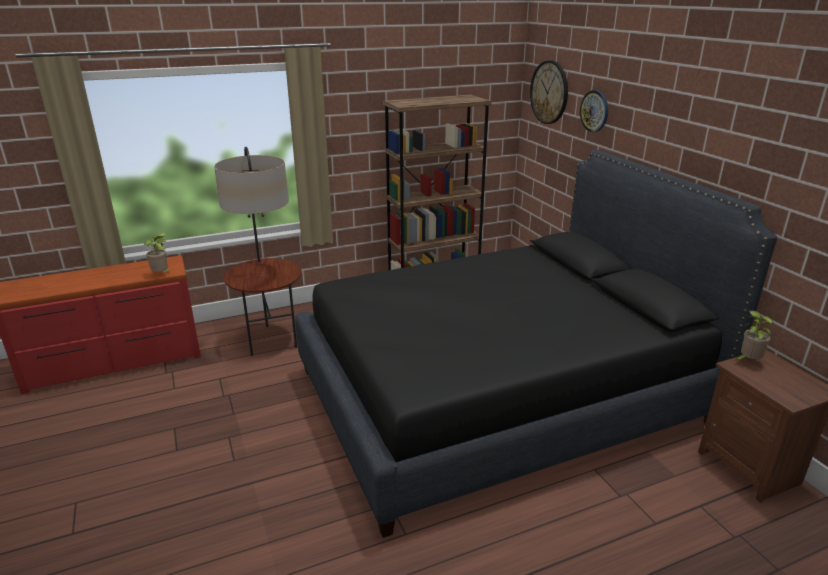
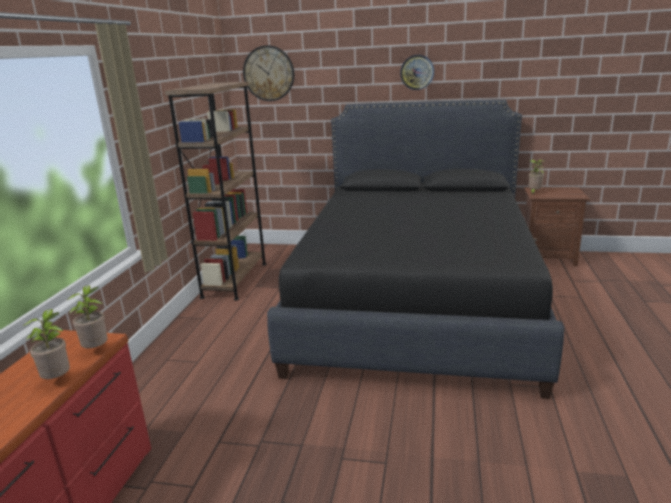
camera: 55 degrees left, 5 degrees down
(126, 279) = (59, 380): none -> potted plant
(271, 340) = (189, 386): floor lamp -> none
(594, 111) = (330, 76): wall clock -> wall clock (417, 72)

